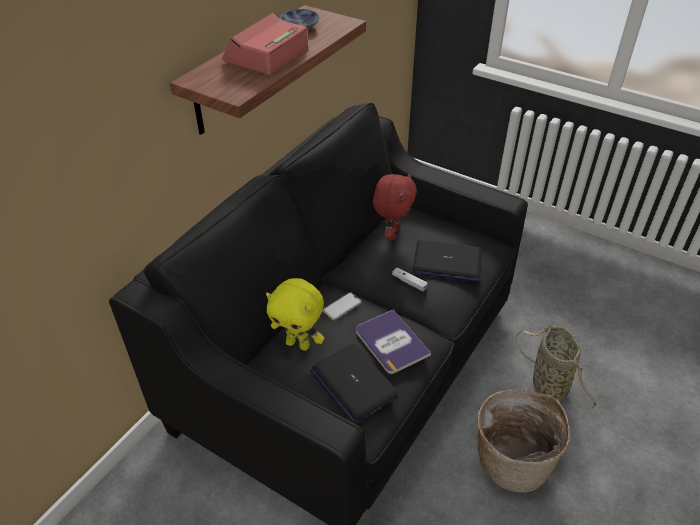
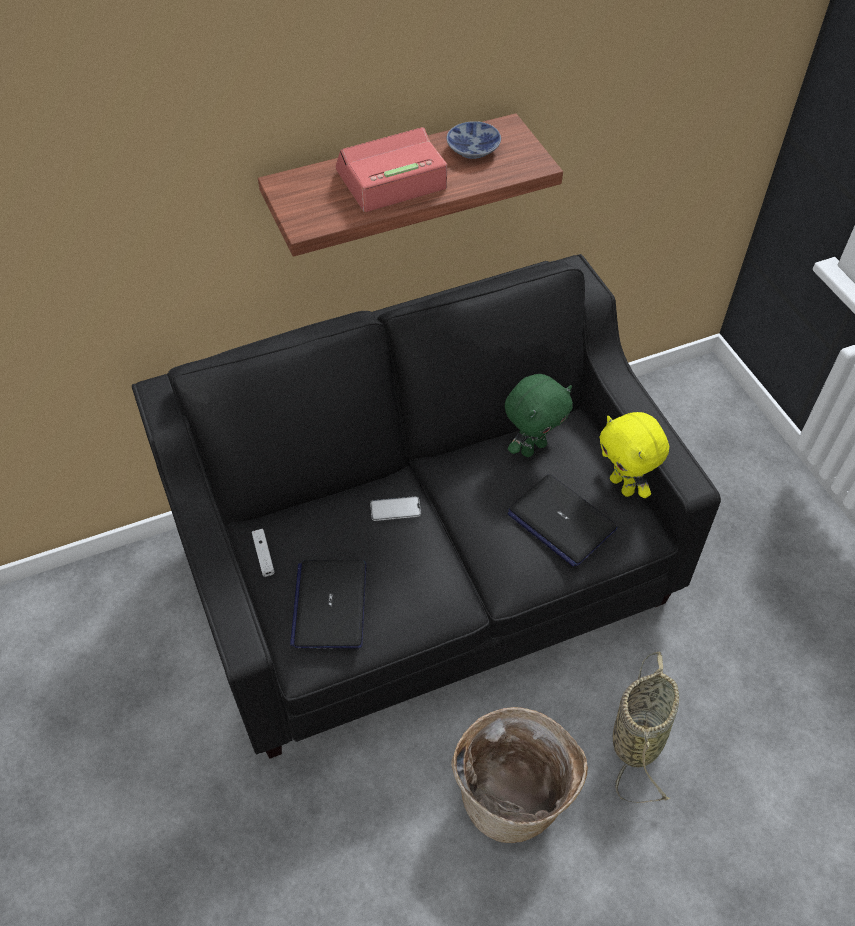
camera: 35 degrees right, 10 degrees up
(299, 344) = (316, 527): yellow plush toy -> yellow plush toy (623, 486)
(391, 342) = (408, 582): book -> none
(392, 233) = (532, 447): red plush toy -> green plush toy
(409, 282) = (493, 522): white game controller -> white game controller (263, 555)

